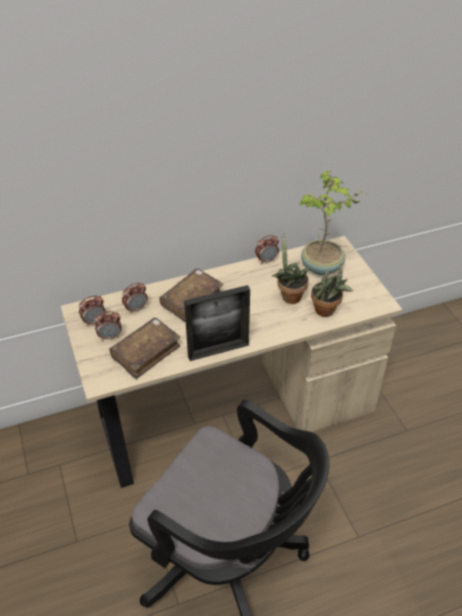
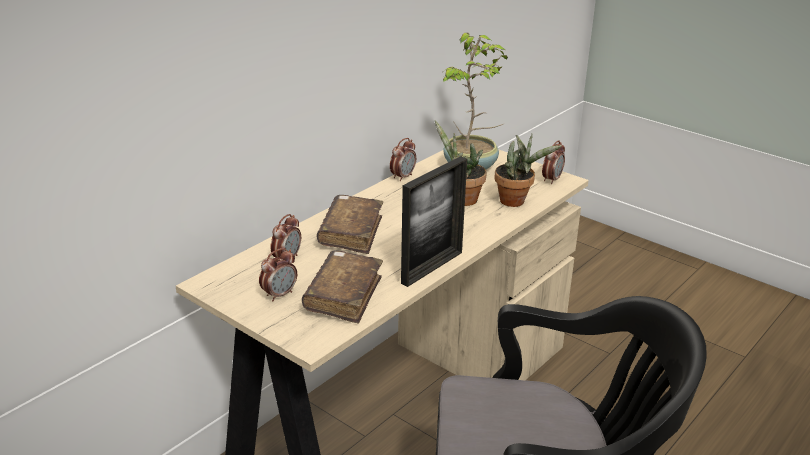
camera: 30 degrees left, 15 degrees down
(94, 321) = (242, 286): alarm clock -> alarm clock (551, 179)

